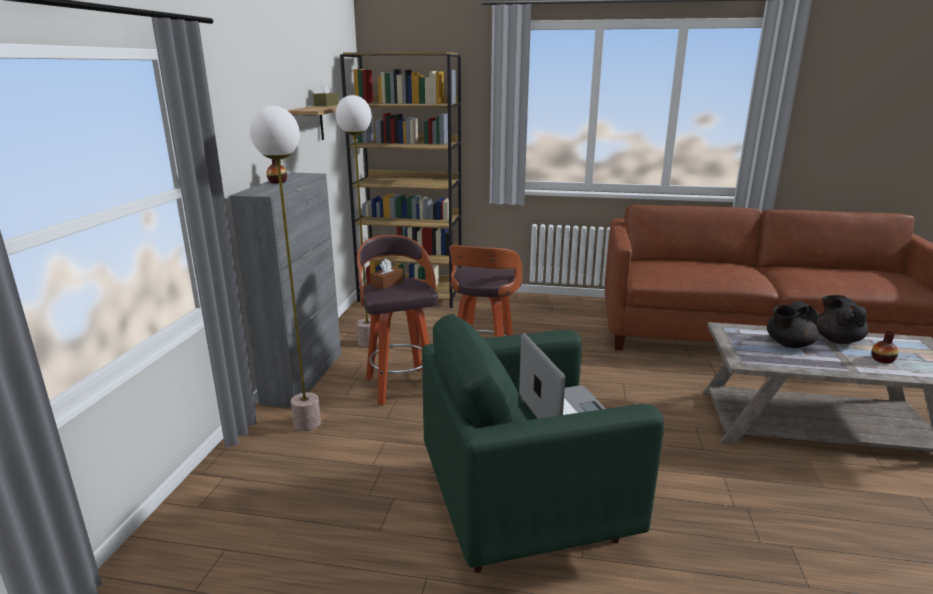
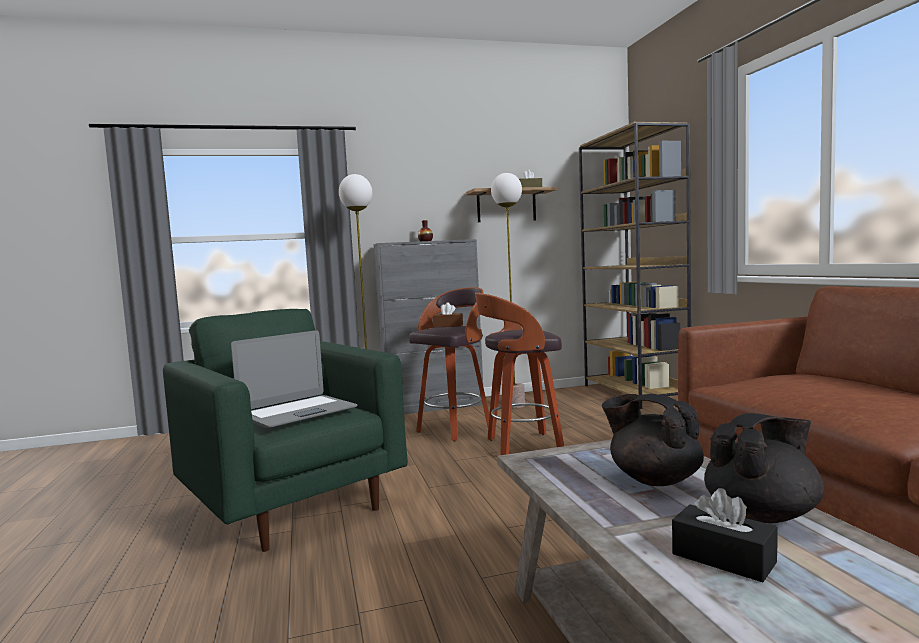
camera: 65 degrees right, 15 degrees down
(882, 360) = (723, 558): vase -> black tissue box

